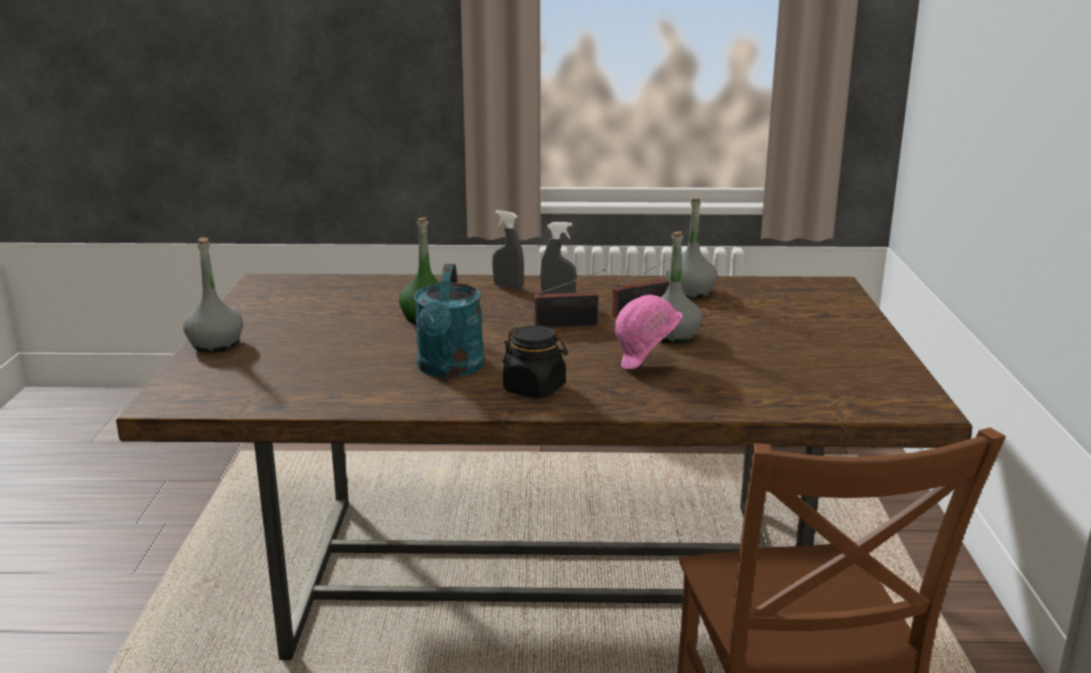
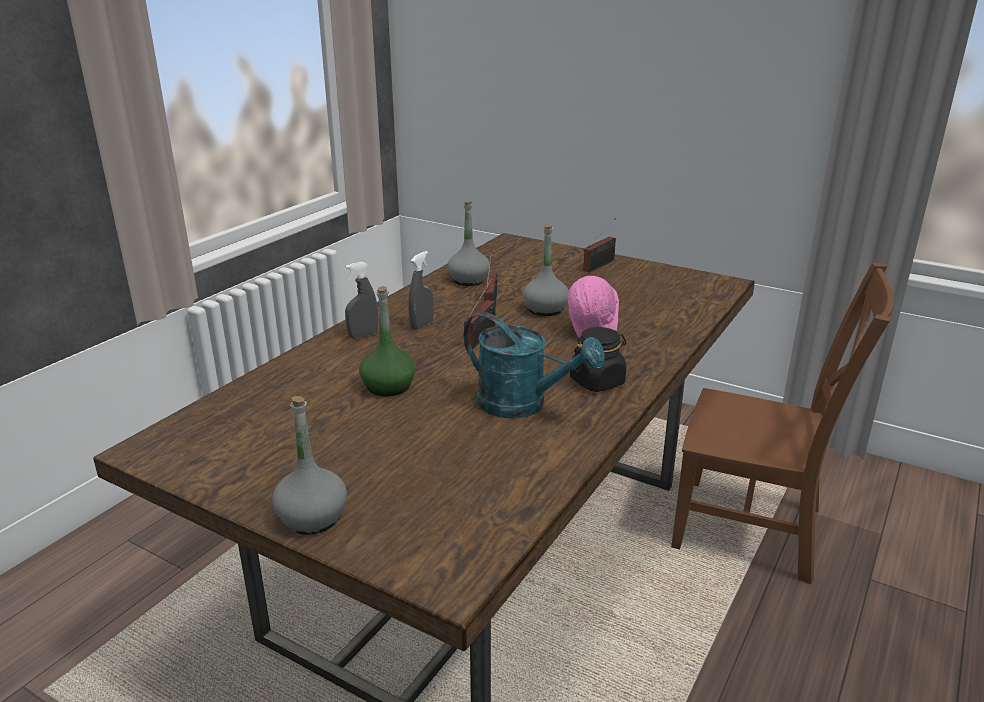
camera: 60 degrees left, 5 degrees up
(848, 335) = (601, 264): none -> radio

